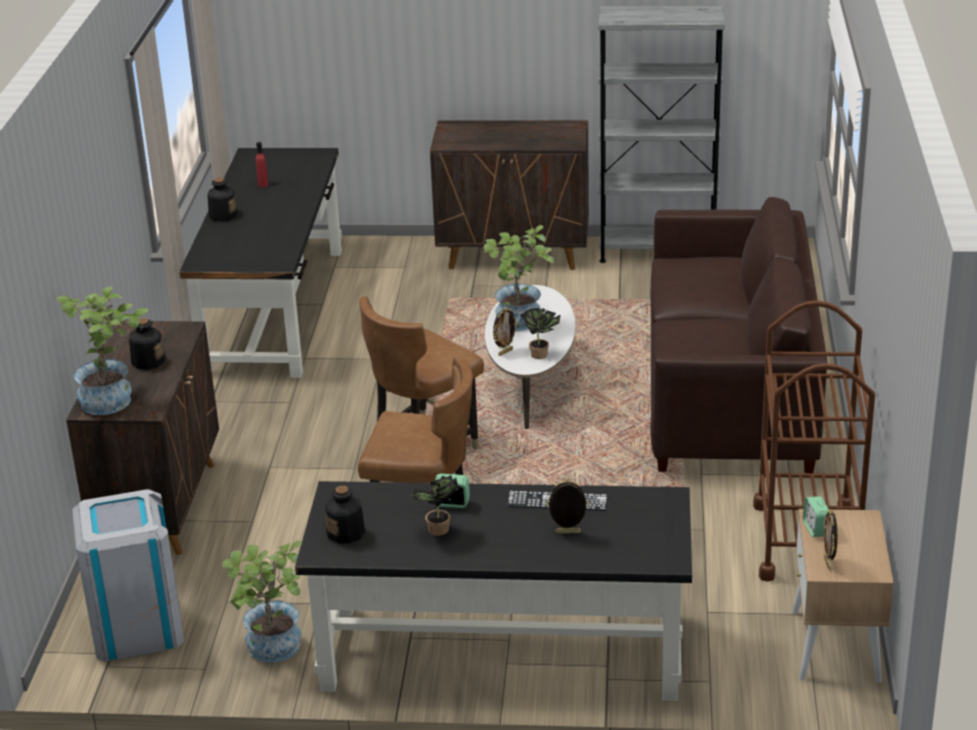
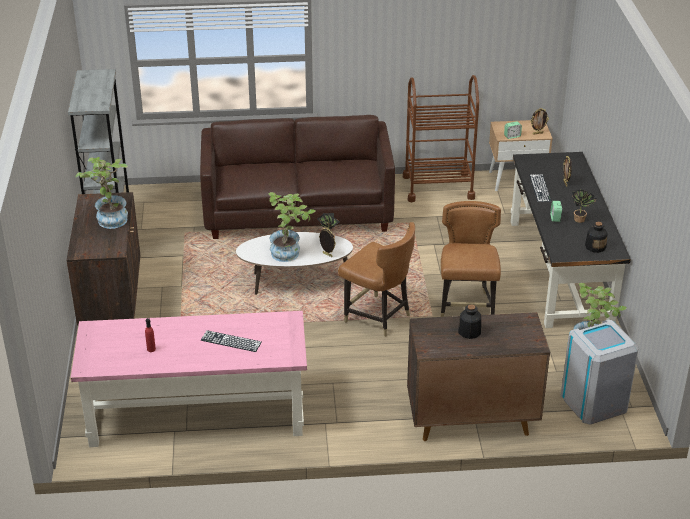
camera: 100 degrees left, 5 degrees up
(113, 398) = (519, 337): potted plant -> potted plant (109, 218)
(223, 215) = (208, 361): bottle -> none
(252, 228) = (231, 341): none -> keyboard
(274, 309) = (196, 414): black desk -> pink desk

